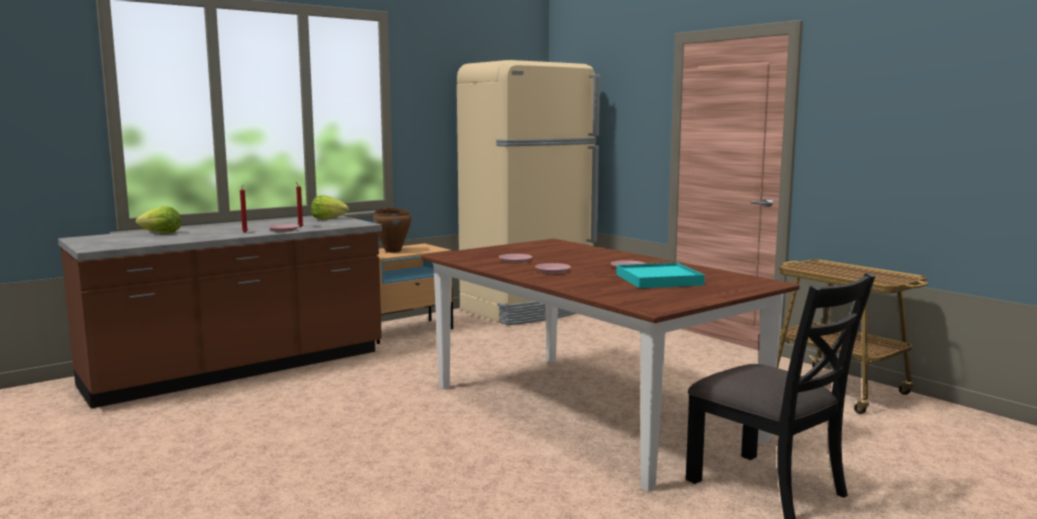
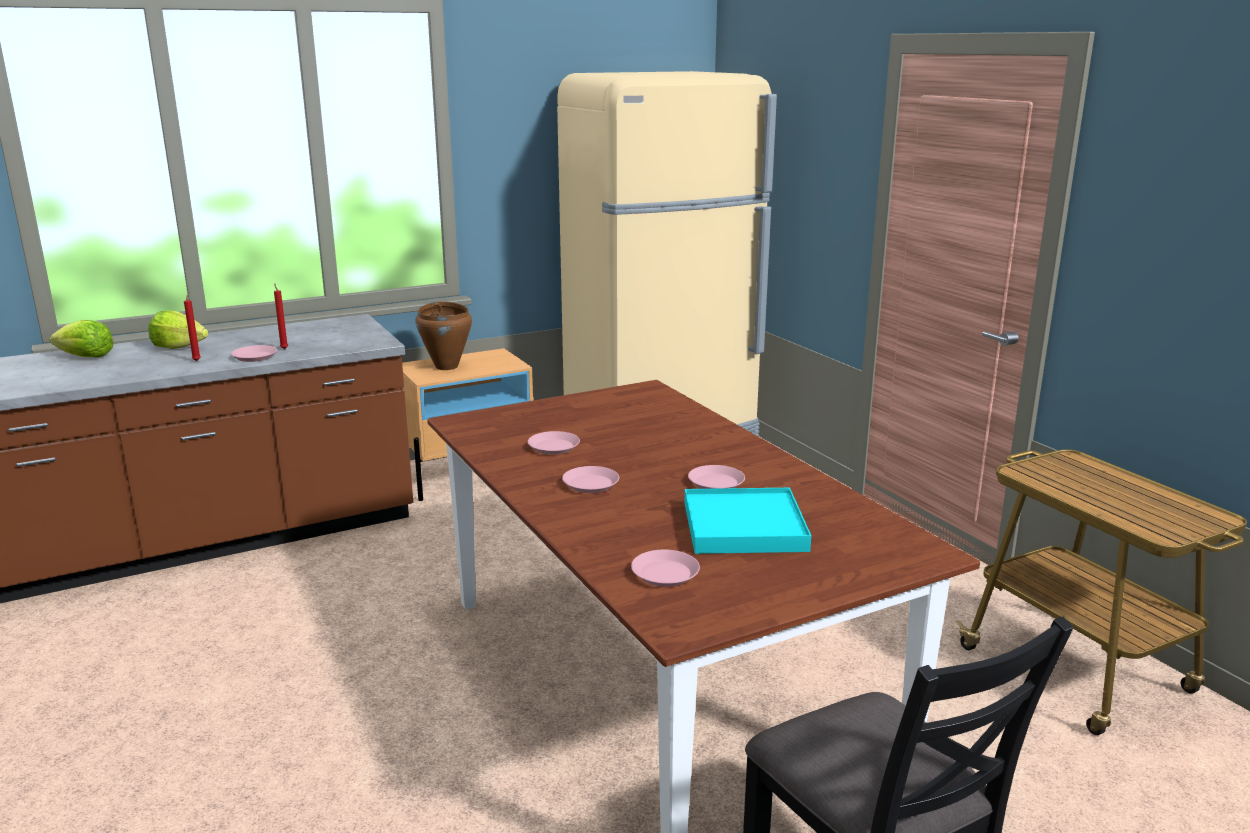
camera: 10 degrees right, 10 degrees up
(328, 219) = (342, 325): lettuce -> lettuce (179, 347)
(628, 294) = (664, 573): none -> pink plate

